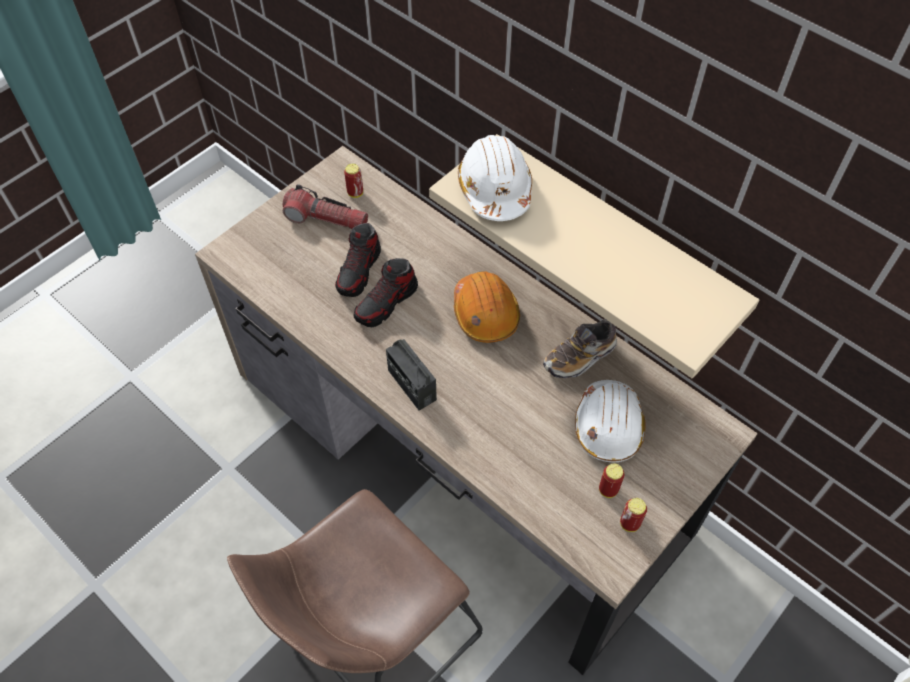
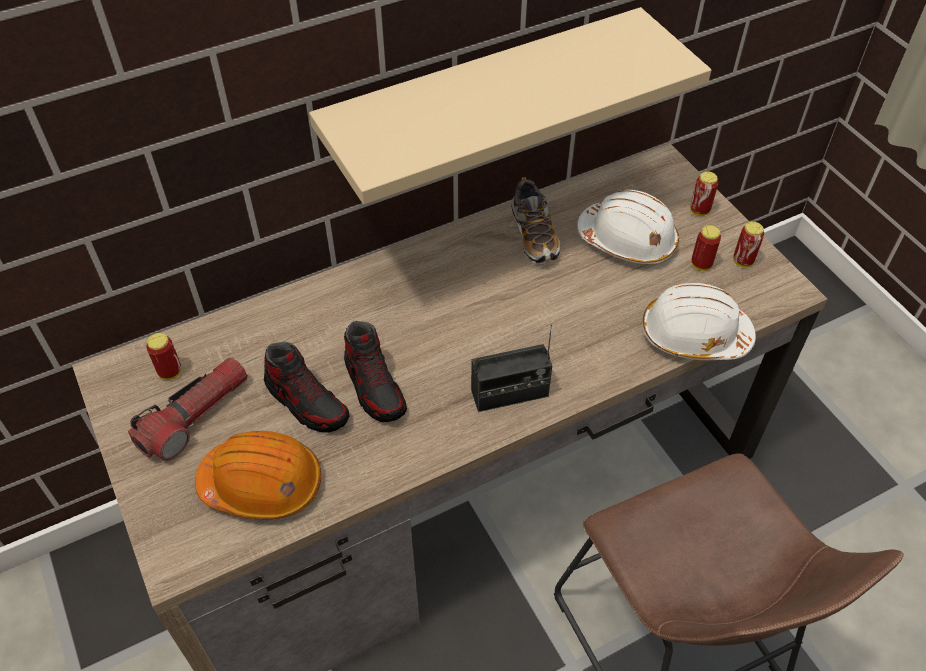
camera: 70 degrees left, 5 degrees down
(485, 313) = (438, 295): orange hard hat -> orange hard hat (262, 484)
(495, 189) = (399, 136): white hard hat -> white hard hat (694, 335)
(676, 475) = (699, 210): none -> can

